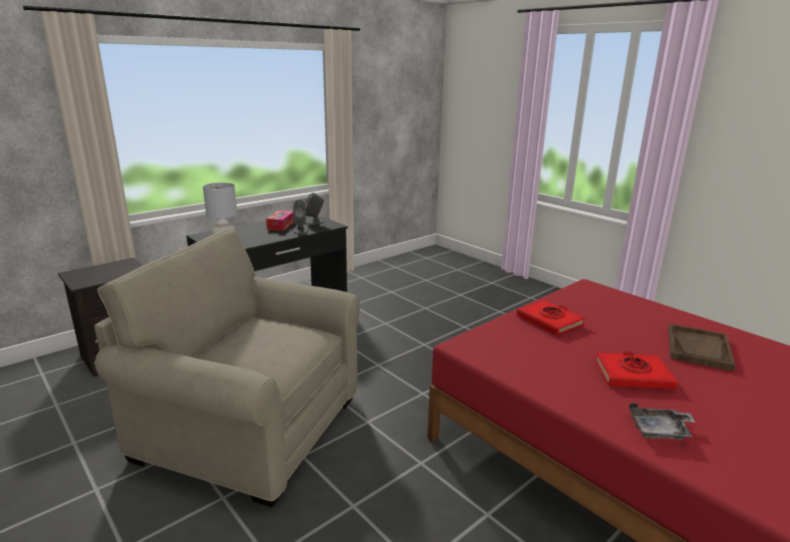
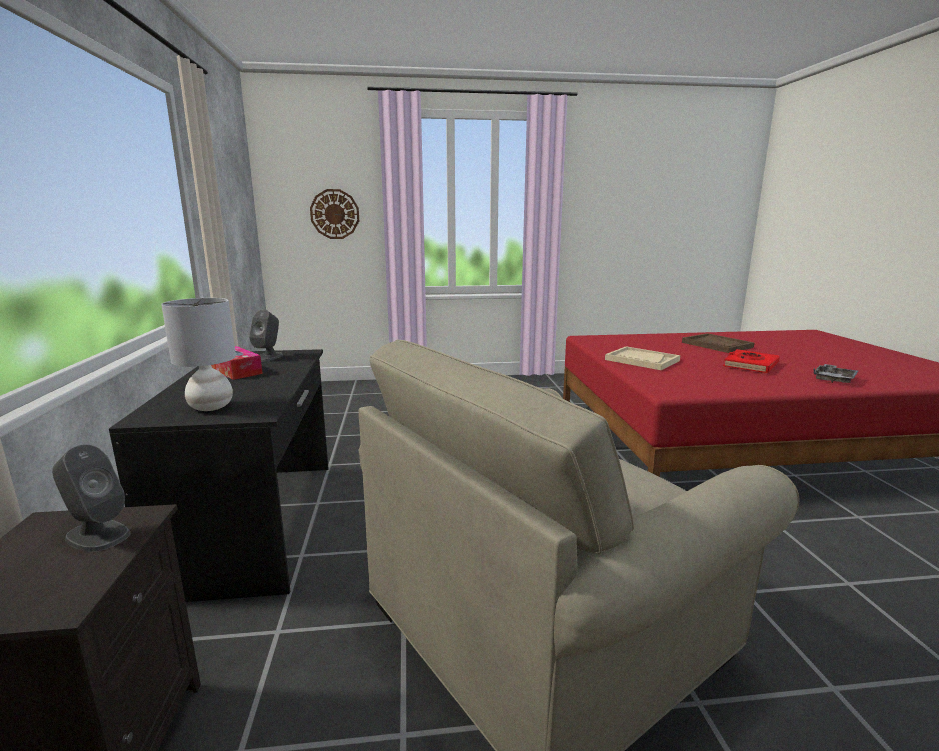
camera: 55 degrees left, 5 degrees down
(300, 231) = (287, 367): grey speaker -> grey speaker (97, 535)
(487, 119) = (335, 214): none -> wall clock
(549, 321) = (641, 360): red book -> beige tray

